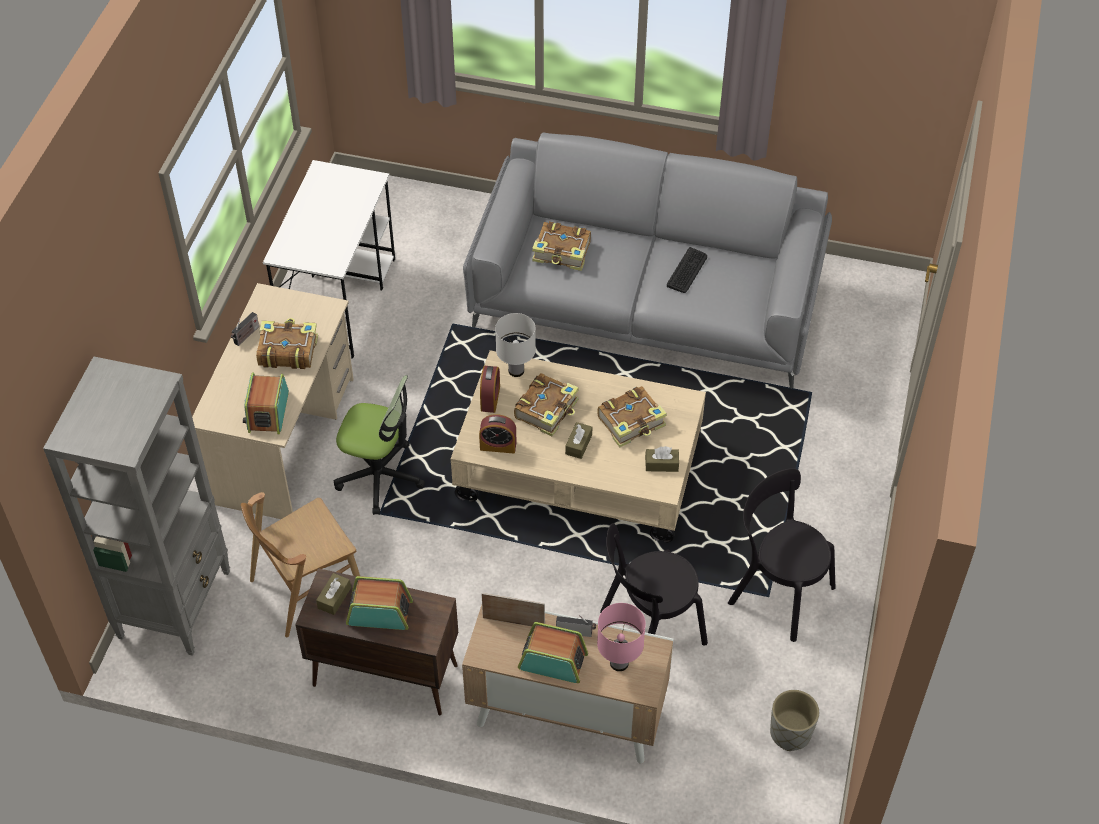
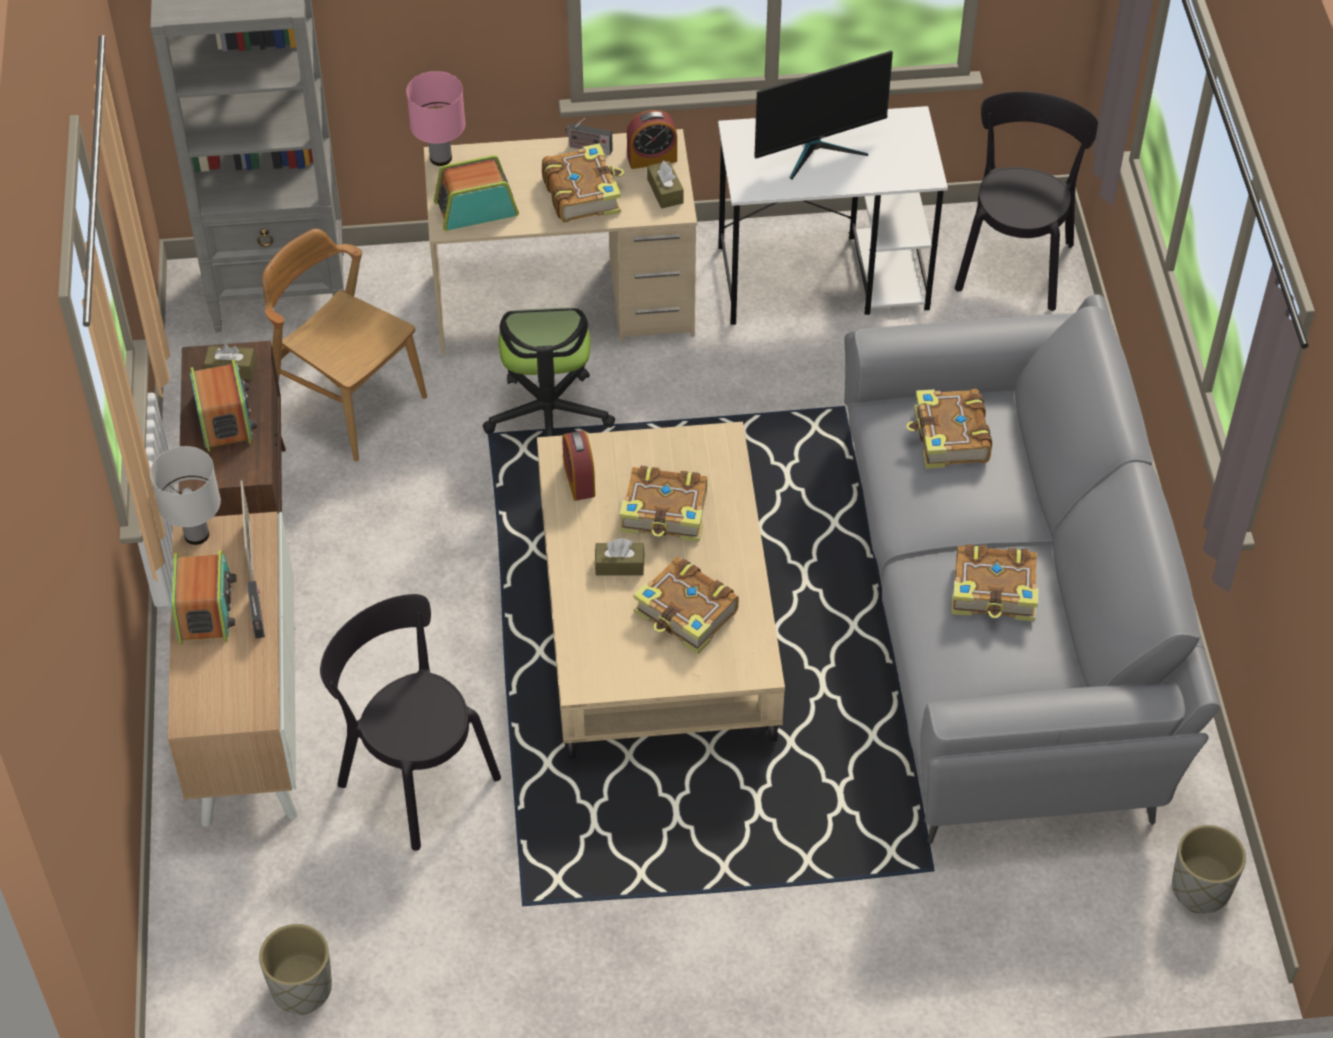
camera: 70 degrees right, 0 degrees up
(321, 221) = (818, 150): none -> monitor
(490, 398) = (657, 447): alarm clock -> alarm clock (652, 158)
(516, 371) = (719, 460): white table lamp -> white table lamp (196, 535)
(619, 663) = (223, 679): pink table lamp -> pink table lamp (440, 158)
(661, 464) = (625, 669): brown tissue box -> brown tissue box (665, 191)
(687, 271) = (995, 593): keyboard -> book
(777, 592) = (536, 914): black chair -> black chair (1015, 262)
(861, 285) = (1201, 889): none -> grey planter

